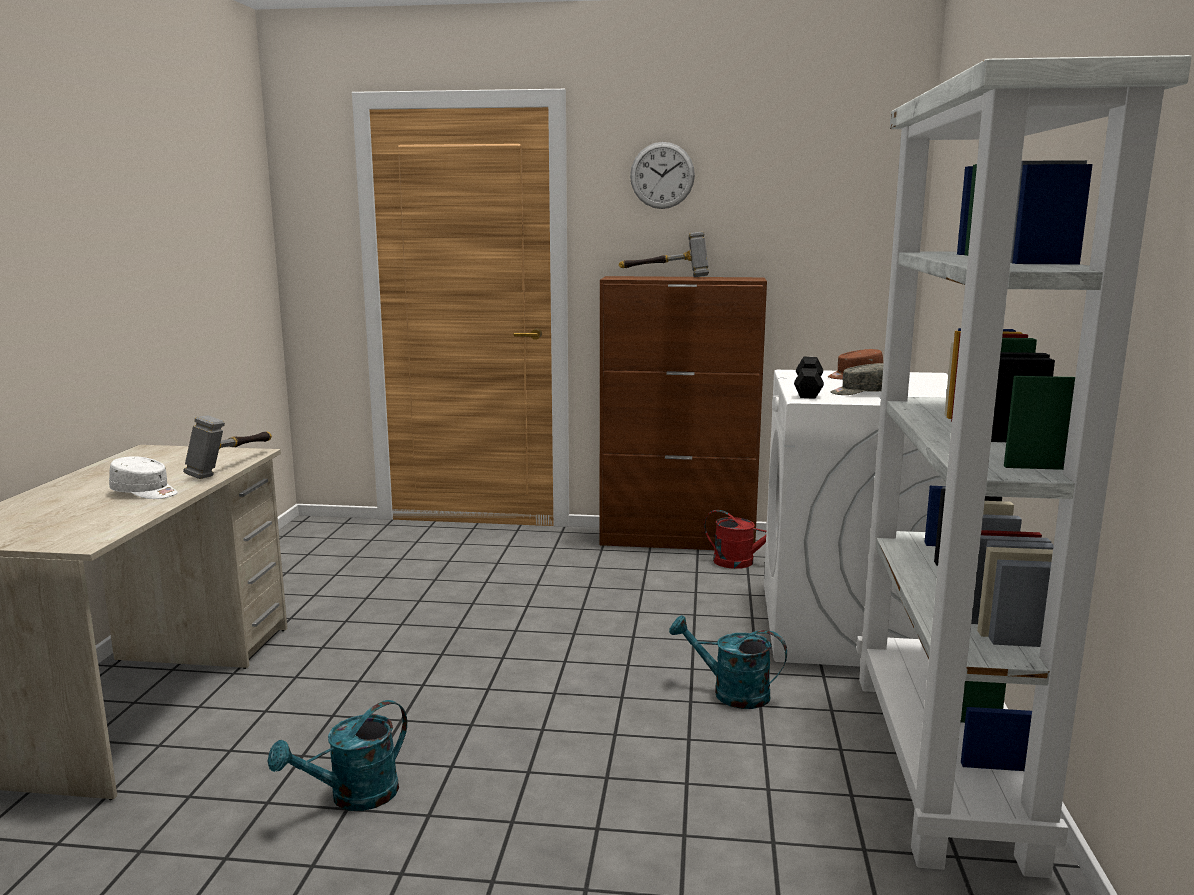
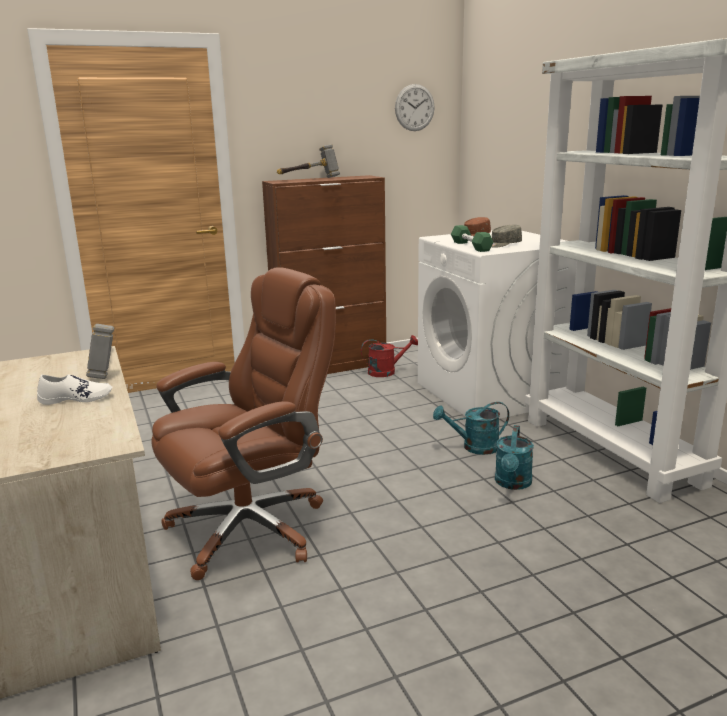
camera: 30 degrees left, 5 degrees up
(145, 492) = (76, 398): white cap -> white shoe
(349, 704) = (251, 528): none -> brown office chair
(353, 797) = (335, 581): turquoise watering can -> turquoise watering can (512, 484)
(662, 175) = (296, 103): wall clock -> wall clock (414, 107)
(808, 389) = (471, 246): black dumbbell -> green dumbbell

